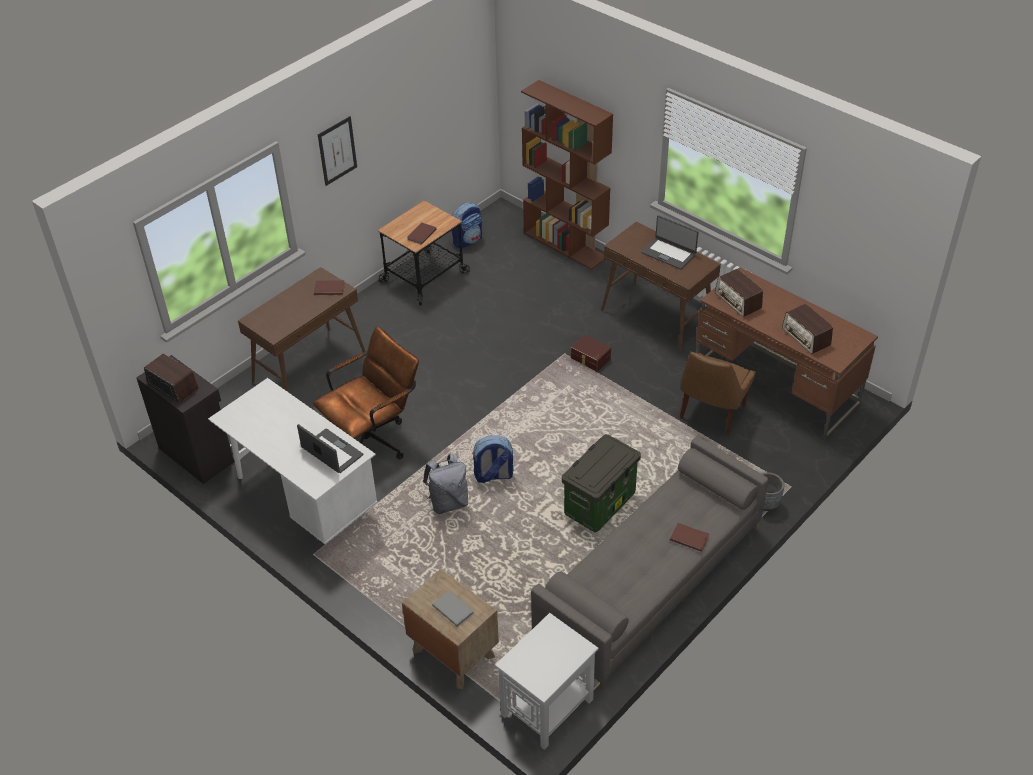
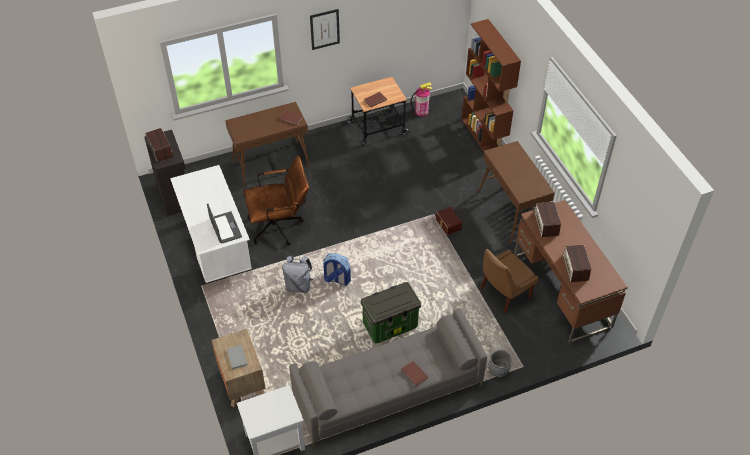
camera: 25 degrees right, 5 degrees up
(467, 240) = (421, 111): backpack -> fire extinguisher
(669, 253) = (523, 172): laptop -> none

